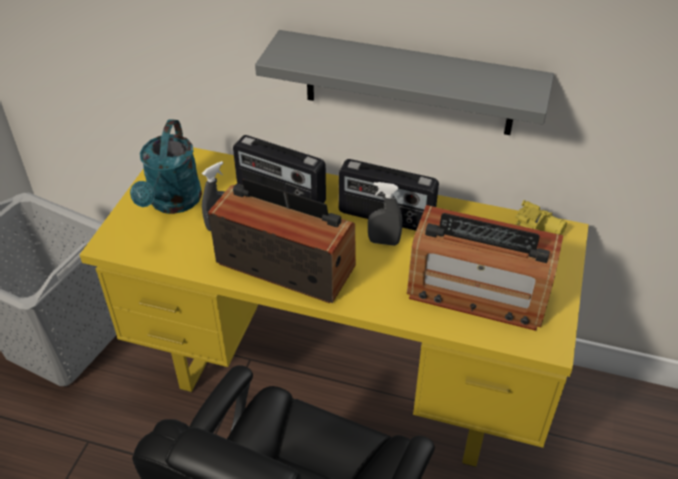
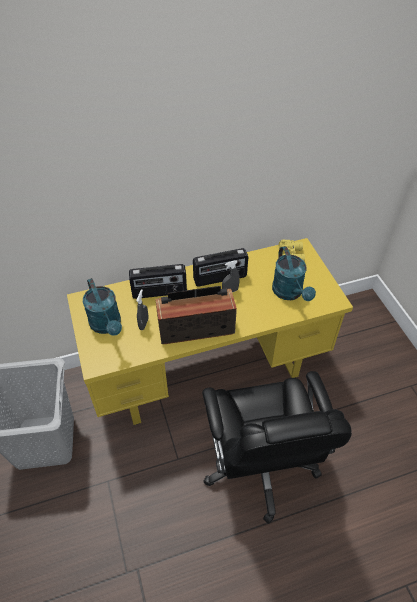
camera: 35 degrees left, 5 degrees up
(409, 84) = (211, 205): grey shelf -> none
(477, 291) = (290, 293): radio -> turquoise watering can

